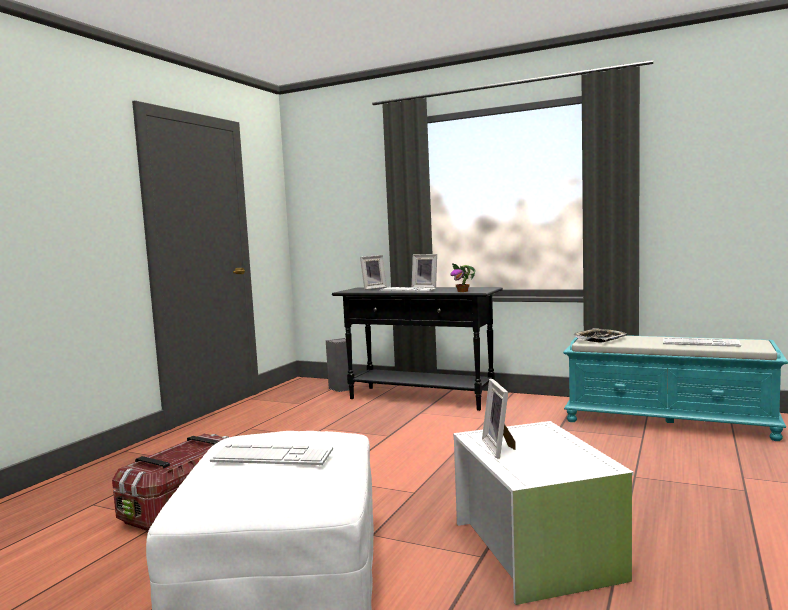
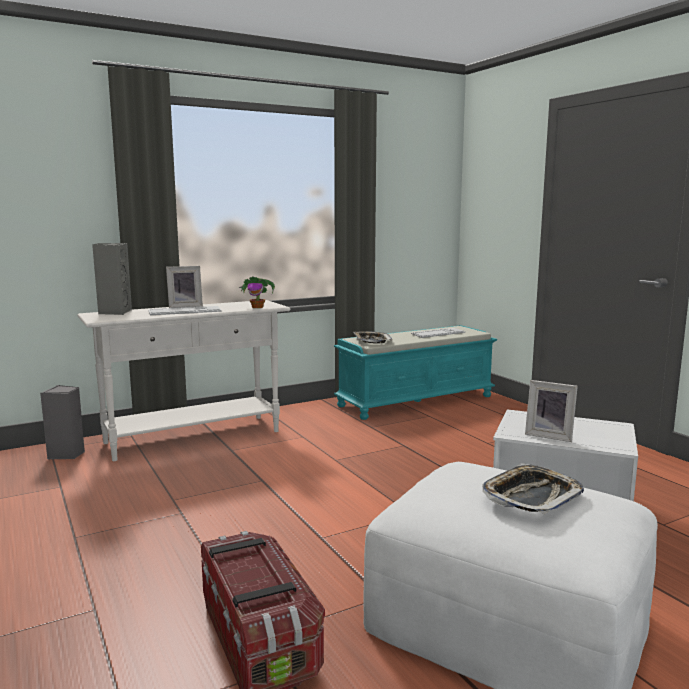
camera: 55 degrees left, 5 degrees up
(272, 456) = (531, 496): keyboard -> tray
(372, 288) = (115, 312): picture frame -> grey speaker
(421, 398) = (194, 437): black console table -> white console table

